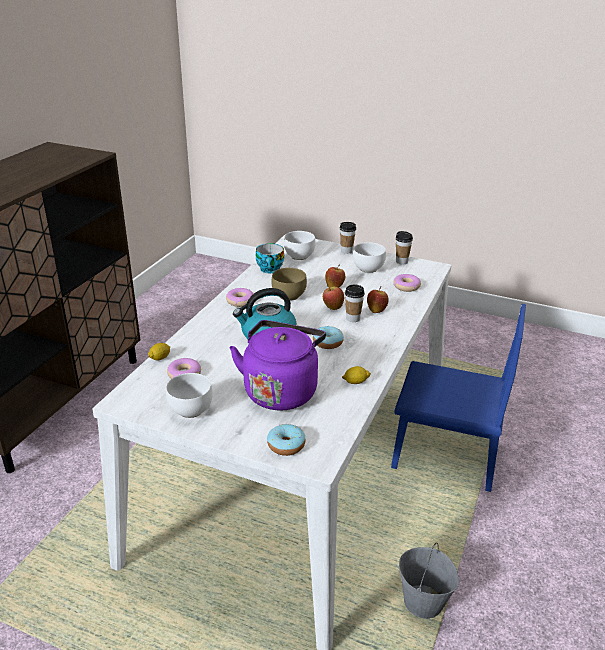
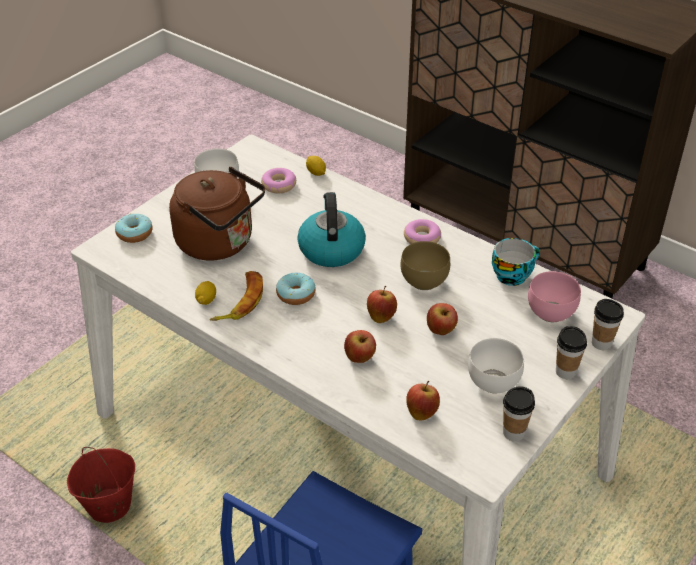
camera: 105 degrees right, 10 degrees up
(281, 390) = (219, 243): purple kettle -> brown kettle
(300, 257) = (549, 313): white bowl -> pink bowl
(348, 365) = (240, 301): none -> banana
(353, 318) = (345, 329): cup -> cup (601, 343)
(406, 286) = (422, 412): donut -> apple
(424, 602) = (109, 506): grey bucket -> red bucket

